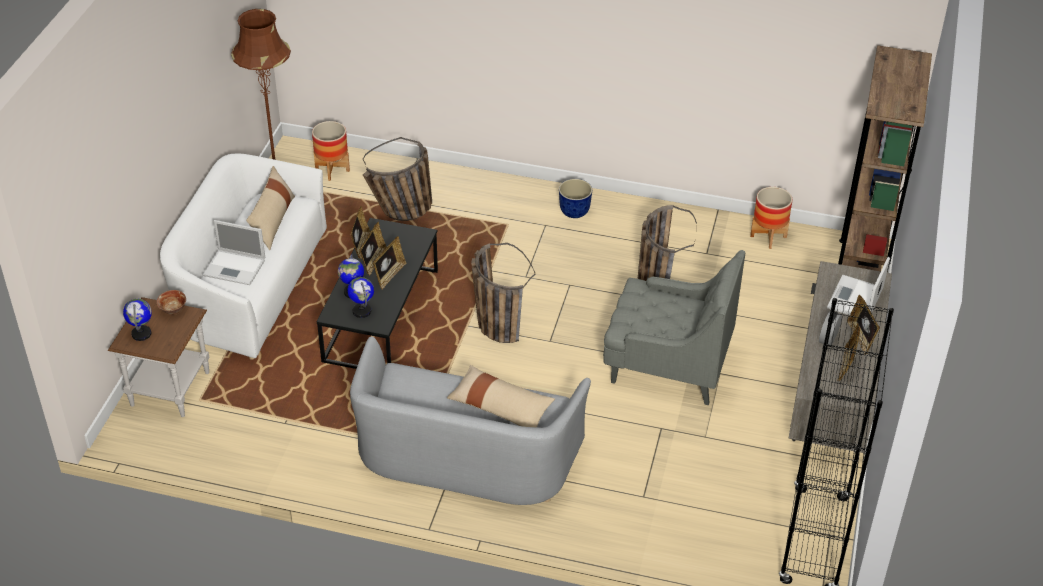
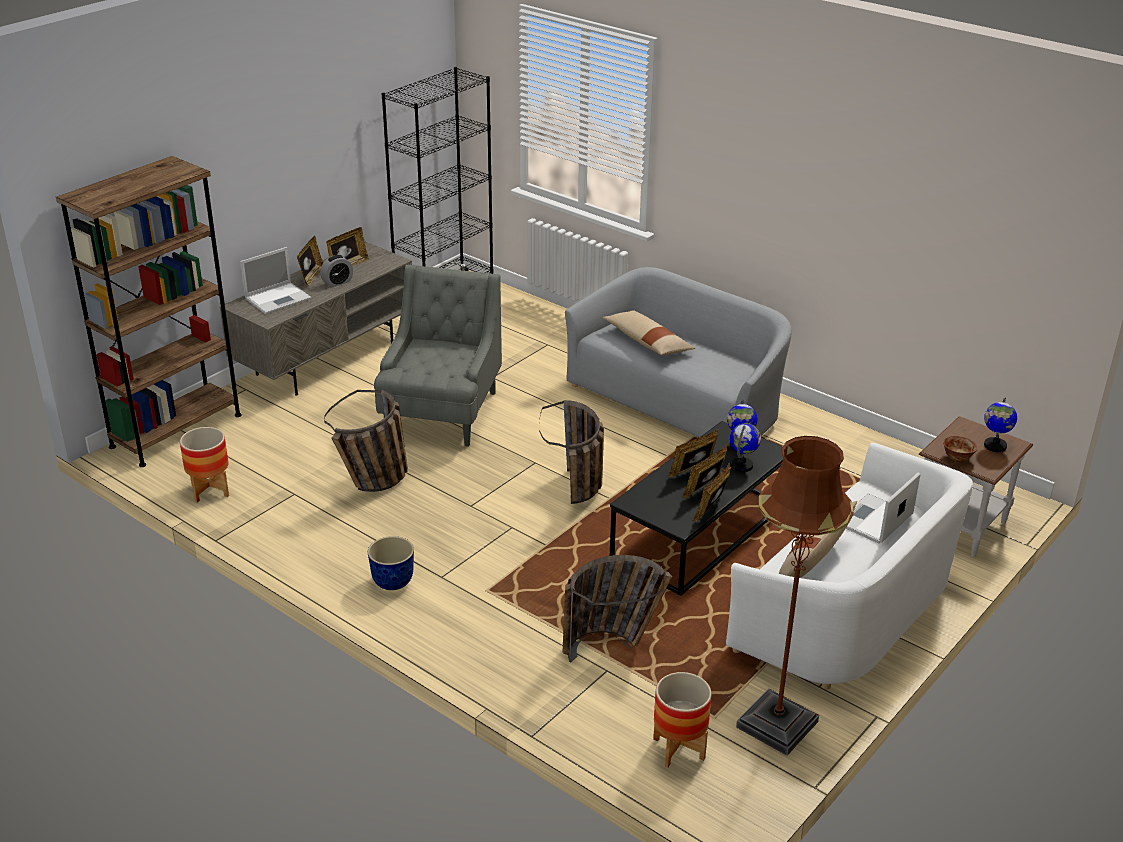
camera: 155 degrees left, 10 degrees down
(235, 267) = (874, 520): laptop -> laptop turned 90 degrees counterclockwise
(667, 366) = (442, 414): grey armchair -> grey armchair turned 60 degrees clockwise

